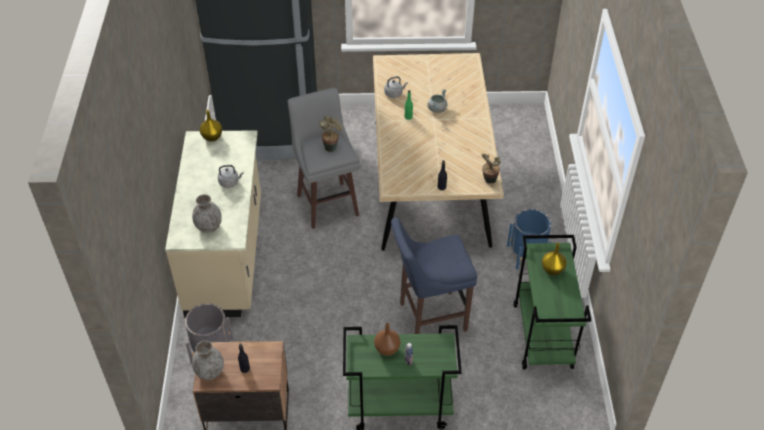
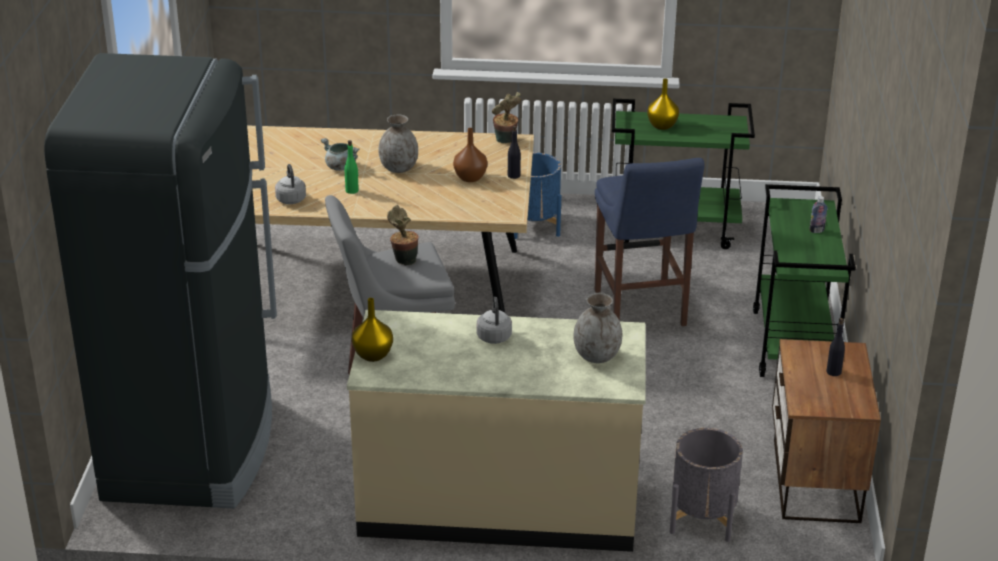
camera: 85 degrees left, 15 degrees down
(209, 372) = (844, 404): grey vase -> grey vase (398, 168)
(386, 349) = (799, 245): brown vase -> brown vase (470, 178)

